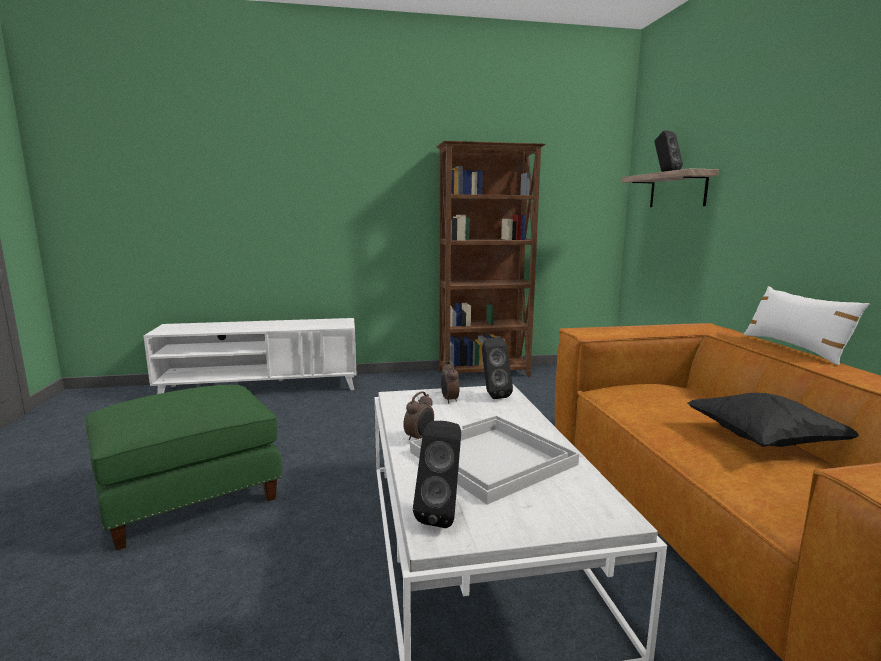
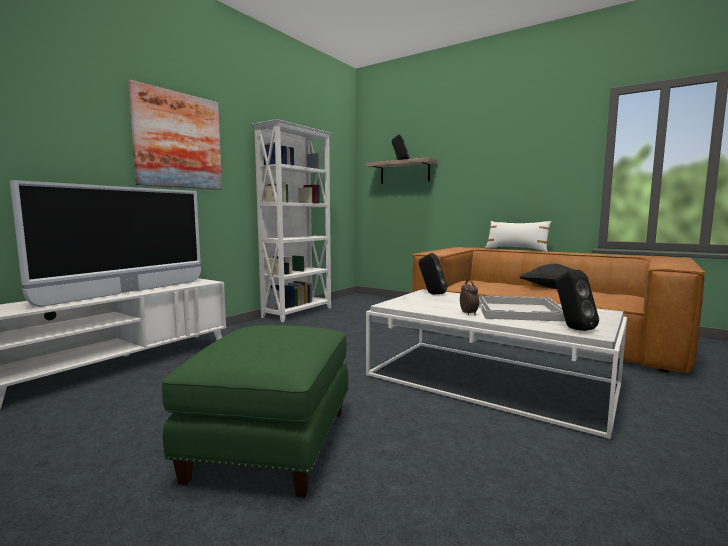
camera: 45 degrees left, 5 degrees down
(266, 326) = (128, 292): none -> television
(342, 178) = (178, 140): none -> picture
(449, 400) = (421, 300): alarm clock -> none
(484, 373) = (298, 312): brown bookcase -> white bookcase

